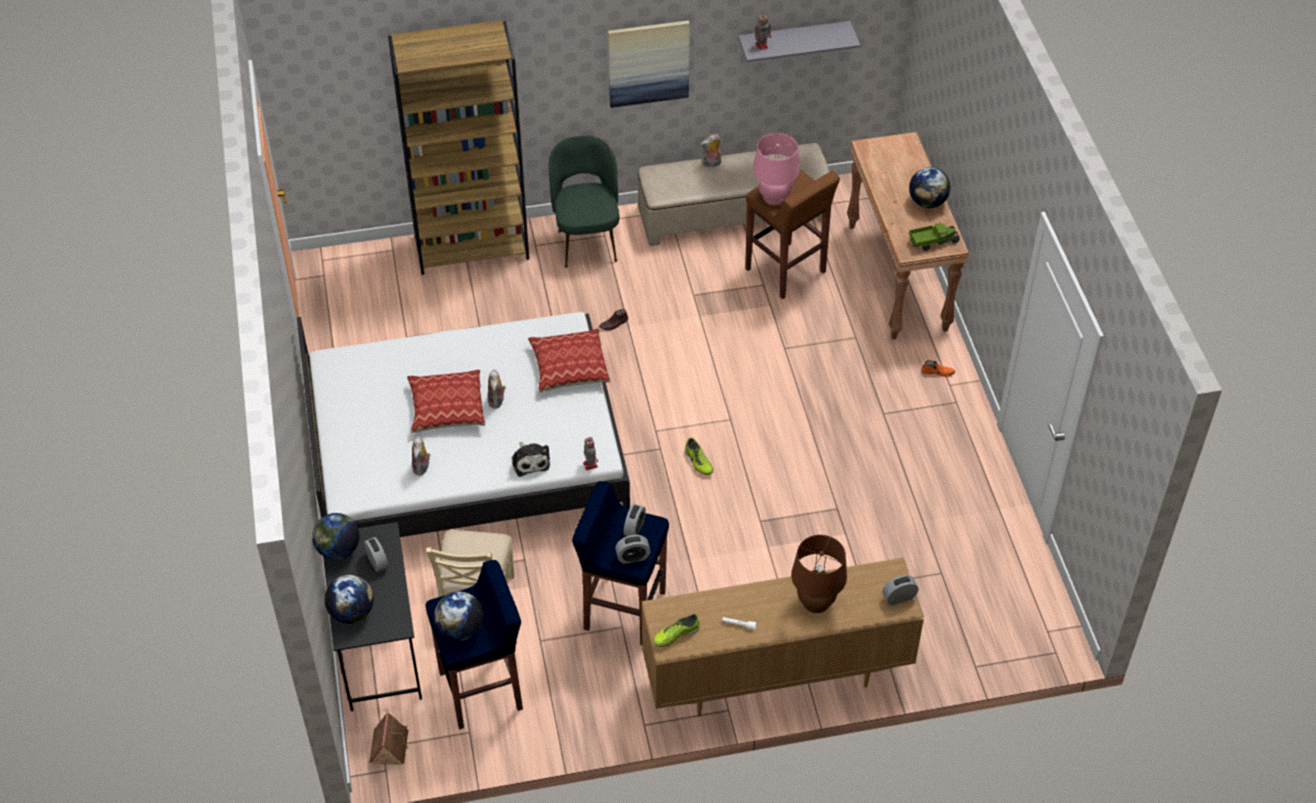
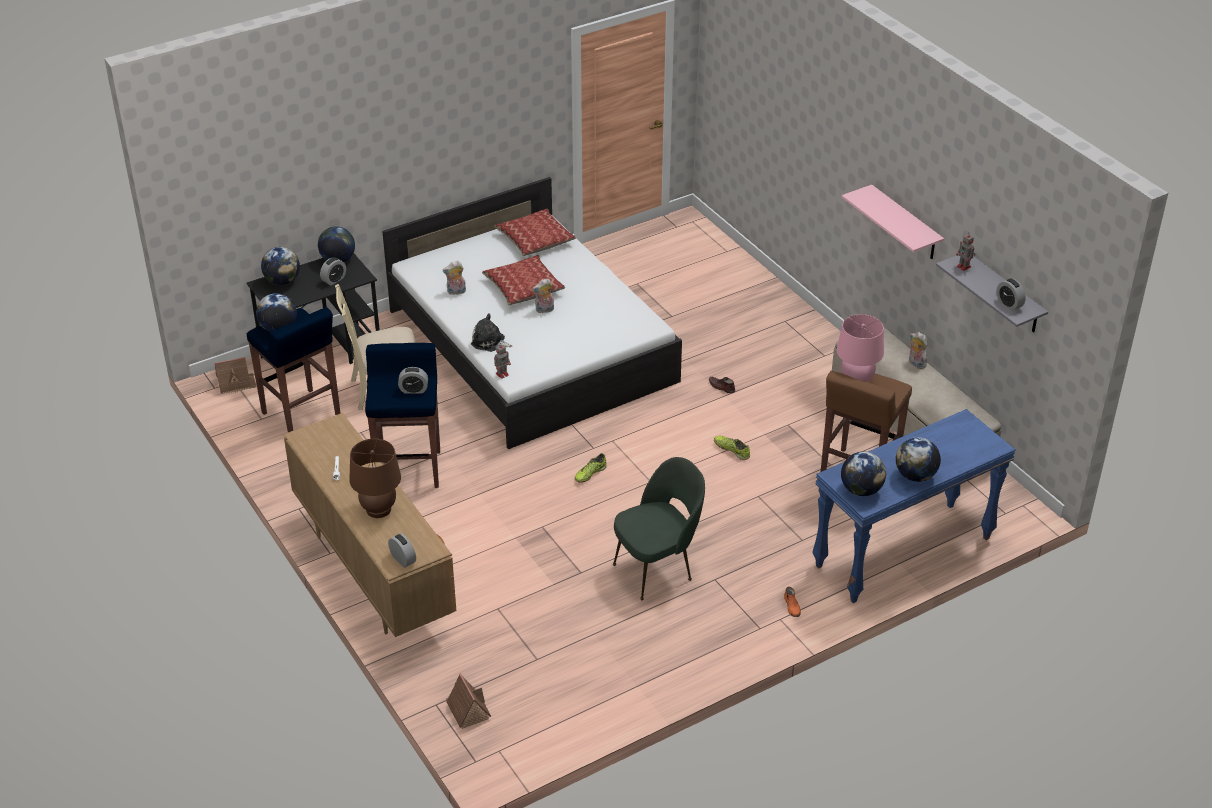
camera: 70 degrees right, 10 degrees down
(472, 247) = (758, 289): brown bookcase -> none
(530, 461) = (490, 342): plush toy -> plush toy turned 60 degrees clockwise
(569, 367) = (603, 337): pillow -> pillow (535, 239)
(587, 242) = (809, 348): green chair -> green chair (658, 570)
(633, 557) = (383, 396): alarm clock -> alarm clock (1009, 304)
(648, 62) = (905, 223): picture -> pink shelf
(676, 635) = (313, 438): shoe -> shoe (732, 450)
(898, 277) = (903, 553): brown console table -> blue console table
(933, 242) = (861, 490): toy truck -> globe
(989, 643) = (467, 710): none -> toy house

